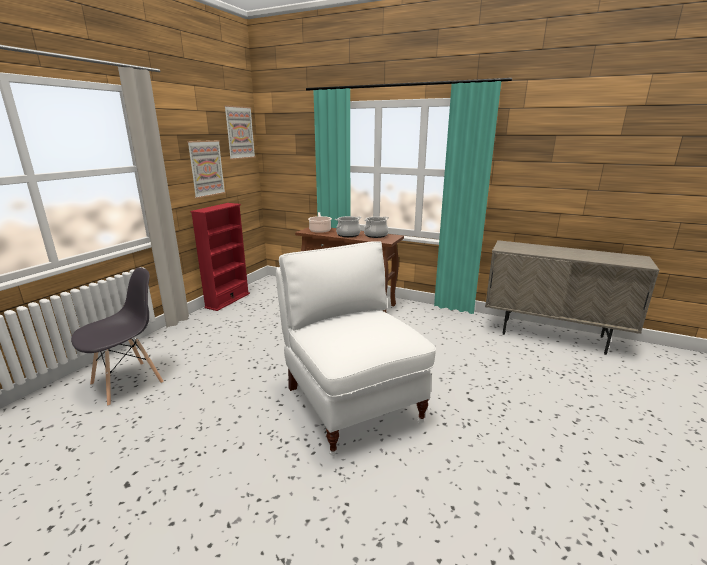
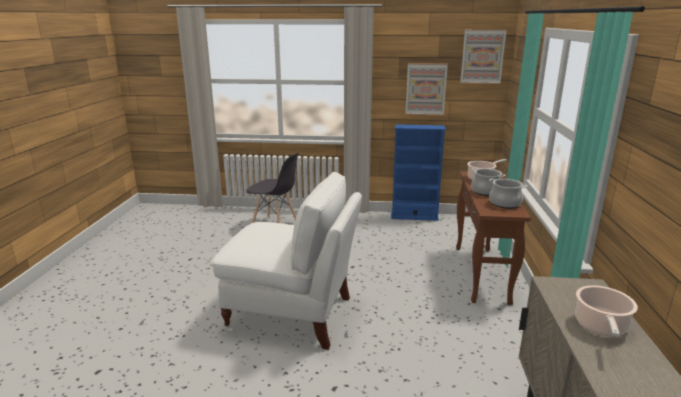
camera: 70 degrees right, 0 degrees up
(227, 300) = (414, 216): red bookcase -> blue bookcase
(351, 403) = (293, 314): white chair -> white chair turned 60 degrees clockwise
(549, 250) = (600, 326): none -> cooking pot

